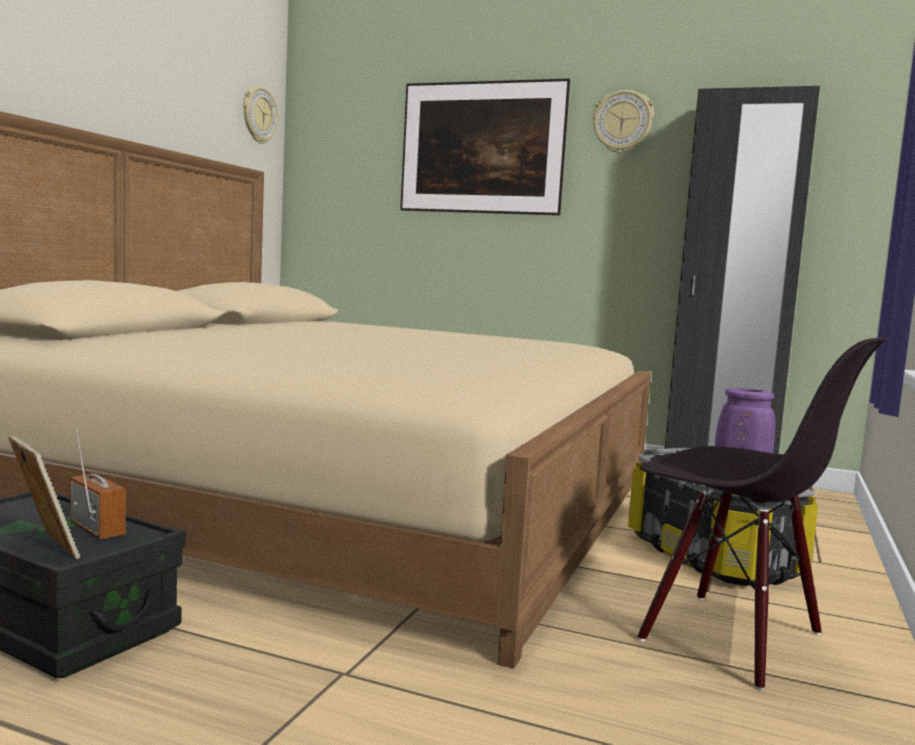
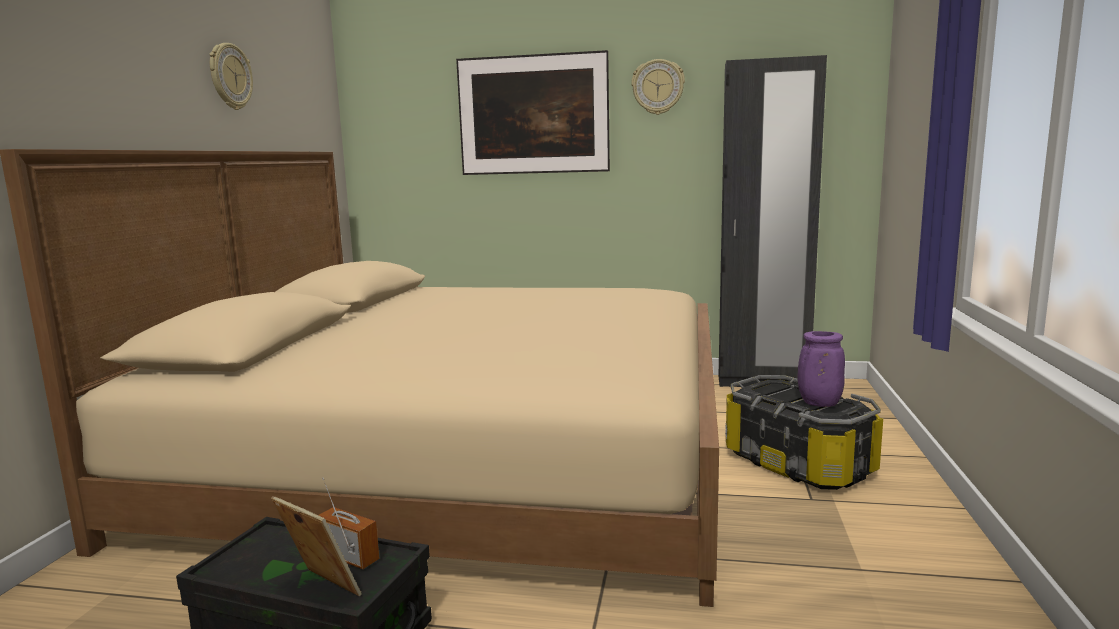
camera: 10 degrees left, 5 degrees up
(259, 115) = (318, 97): wall clock -> wall clock (230, 76)
(730, 638) = (850, 542): black chair -> none

